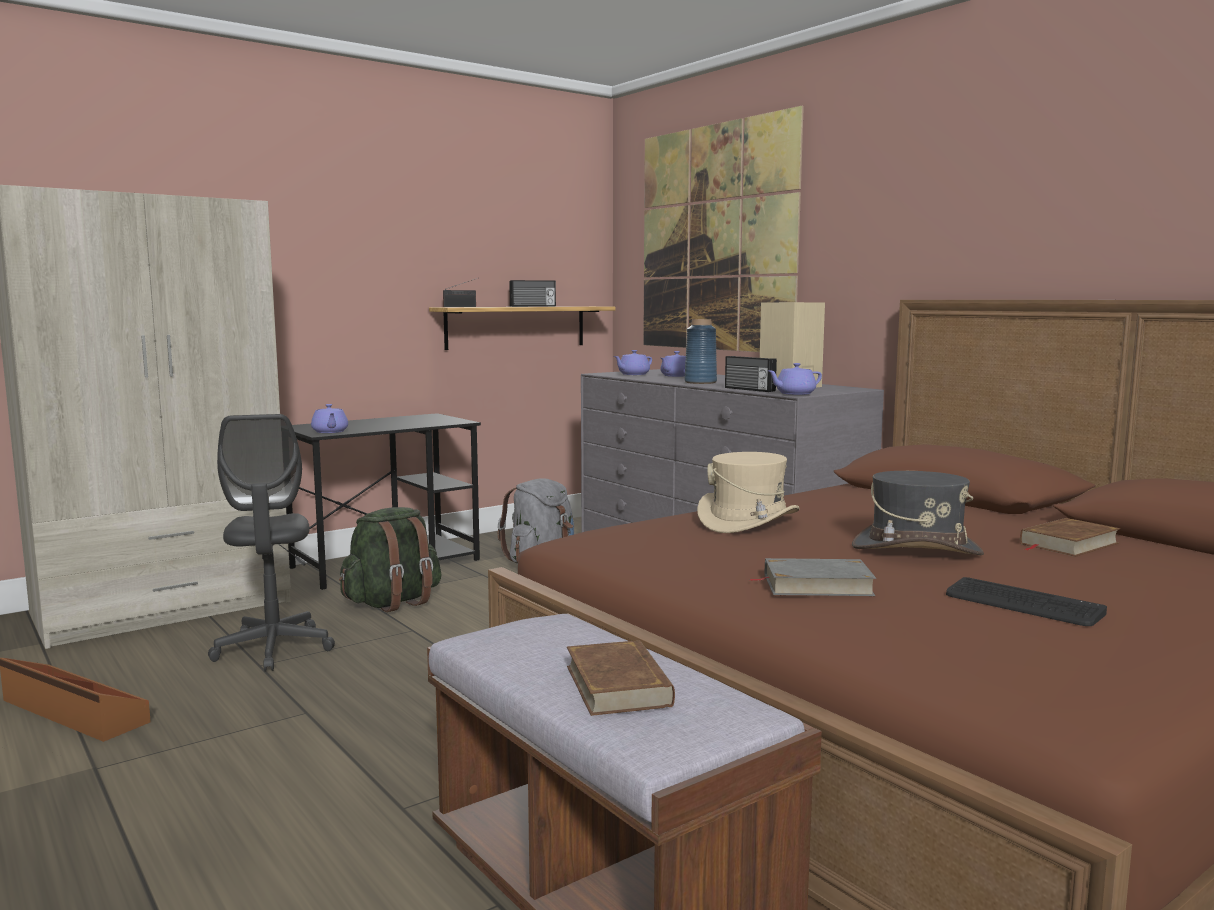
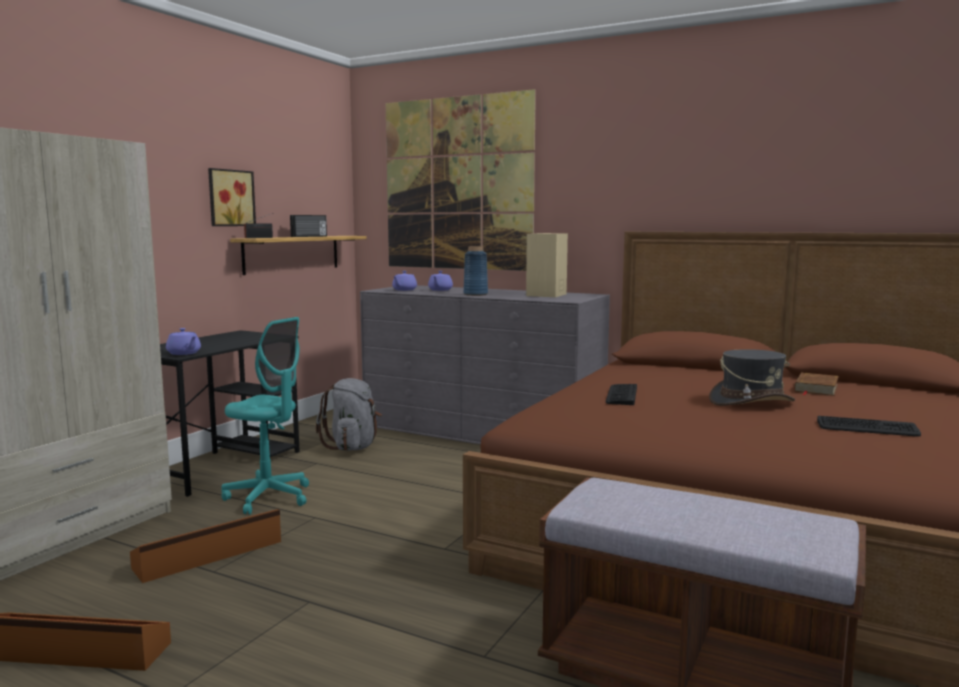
camera: 25 degrees left, 0 degrees up
(274, 649) = (209, 555): grey office chair -> brown storage box
(393, 602) = (269, 497): green backpack -> turquoise office chair
(430, 261) = (230, 198): none -> picture
(618, 685) = (732, 519): brown book -> none
(748, 522) = (621, 395): beige hat -> keyboard
(749, 389) = (527, 298): radio -> none
(794, 394) = (568, 300): purple teapot -> none
(816, 585) = (745, 432): grey book -> none

